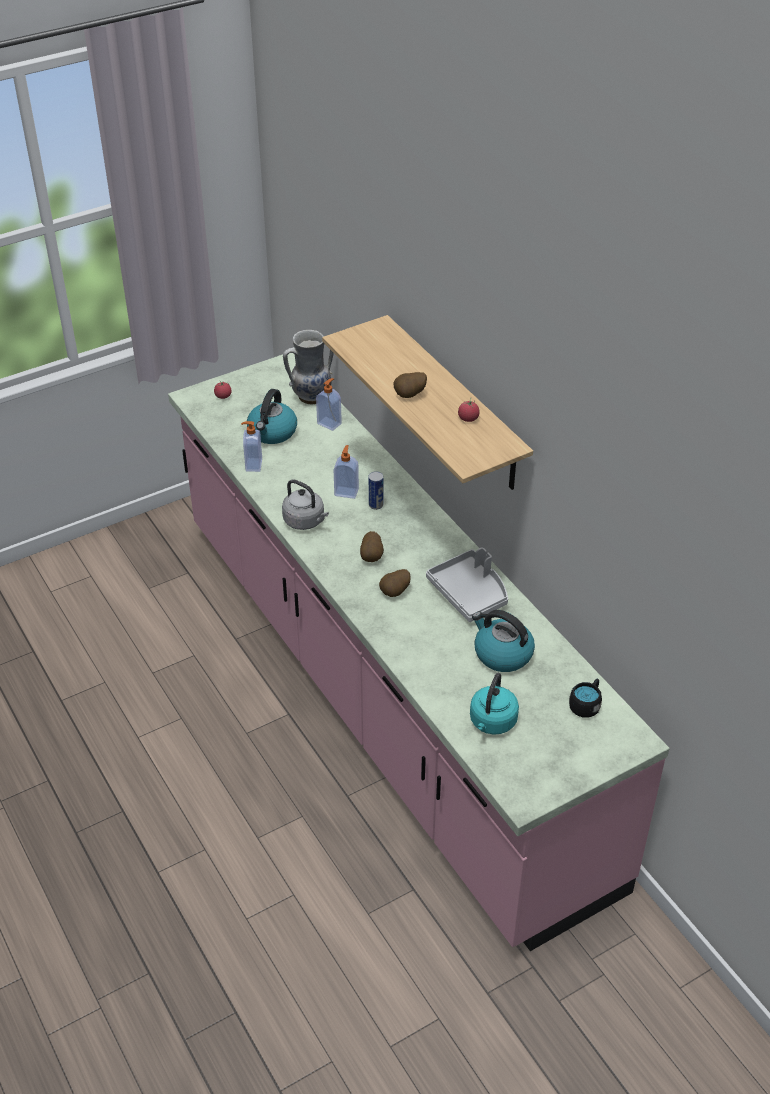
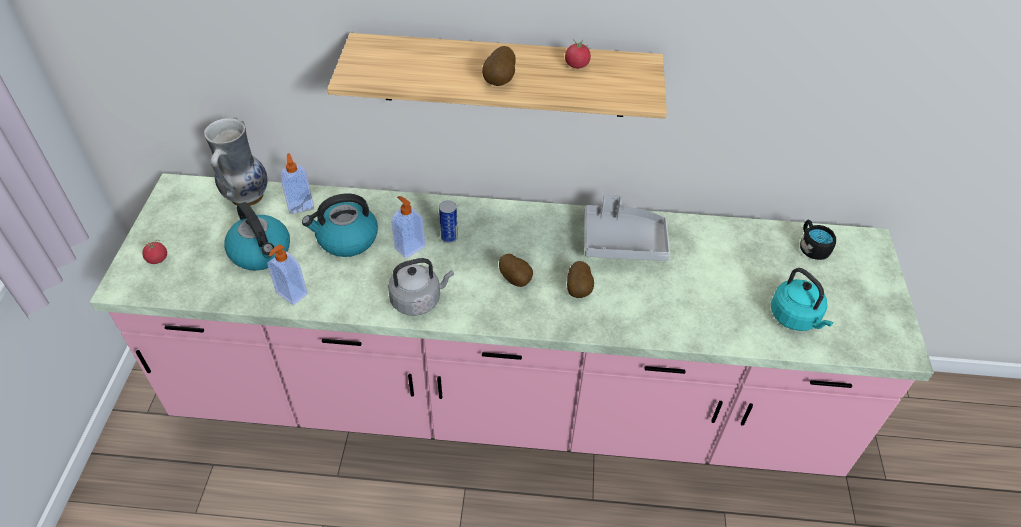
camera: 55 degrees left, 5 degrees up
(502, 654) = (715, 264): kettle -> kettle (346, 239)

